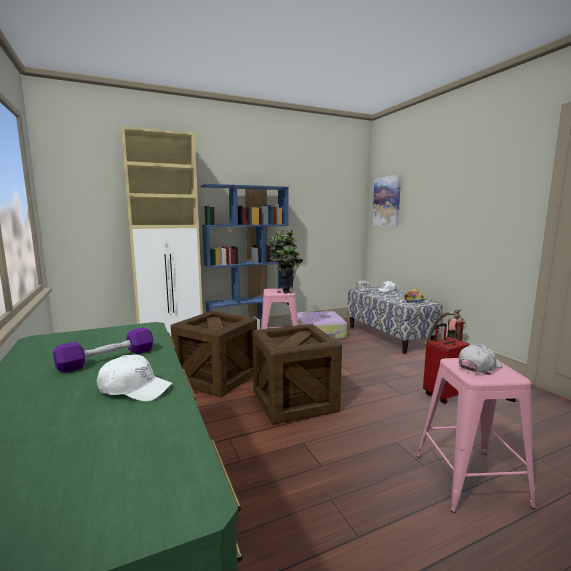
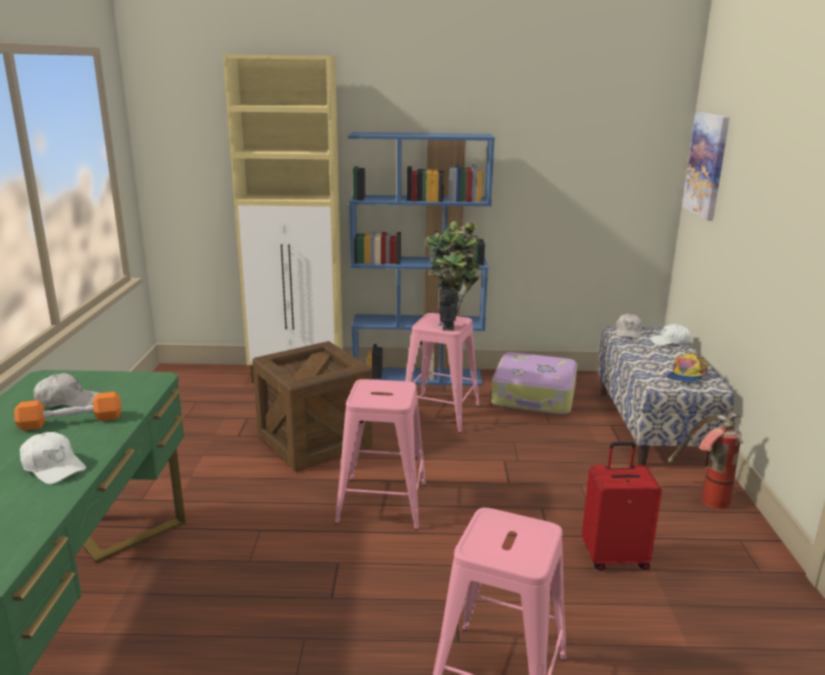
camera: 25 degrees right, 10 degrees up
(108, 359) = (71, 421): purple dumbbell -> orange dumbbell
(294, 401) = (382, 502): crate -> pink stool
(479, 366) = (511, 533): white cap -> white cap (67, 401)

